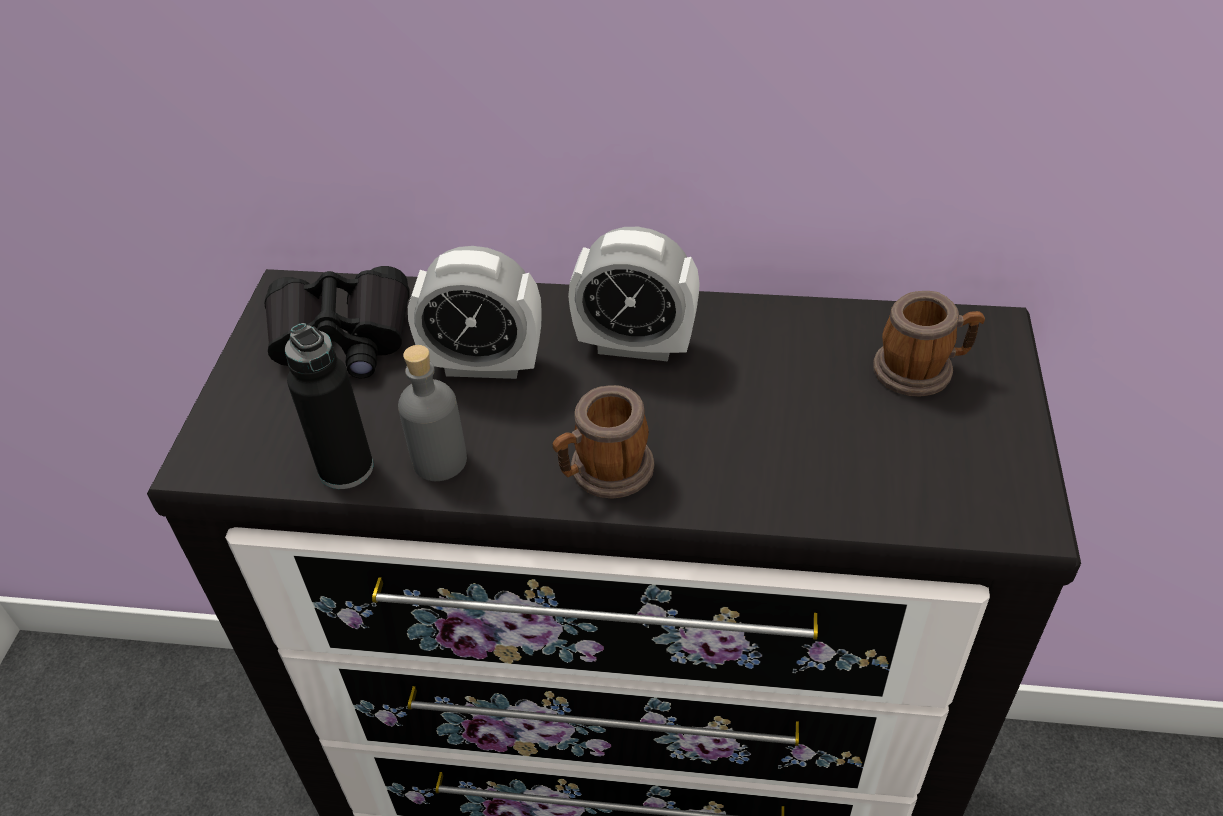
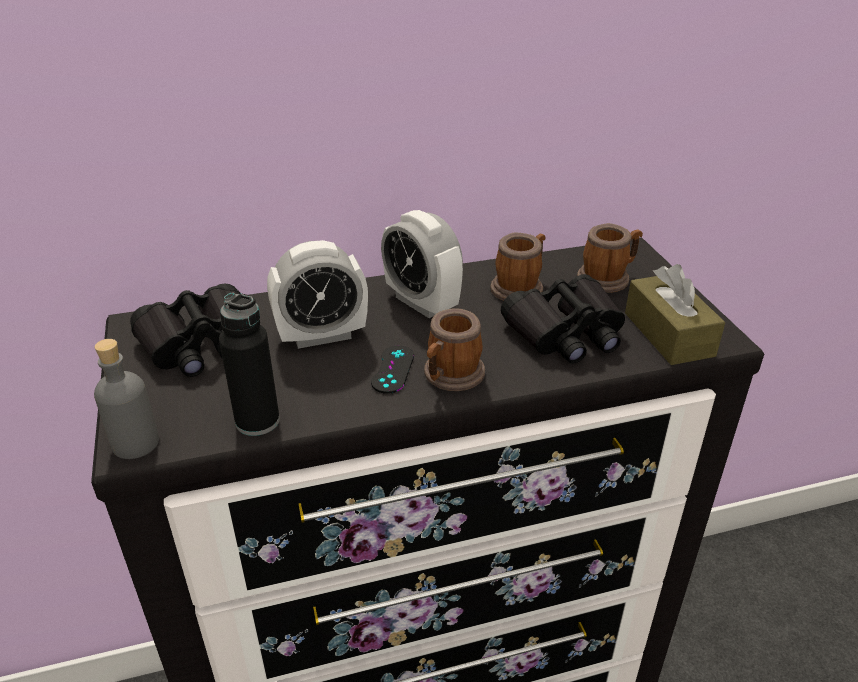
camera: 25 degrees left, 10 degrees down
(439, 461) = (327, 399): grey bottle -> grey bottle (135, 443)
(540, 440) = (393, 369): none -> black game controller
(635, 345) = (421, 303): alarm clock -> alarm clock turned 60 degrees clockwise
(783, 353) = (520, 287): none -> mug
(800, 446) = (566, 333): none -> black binoculars
(948, 490) = (668, 334): none -> brown tissue box

